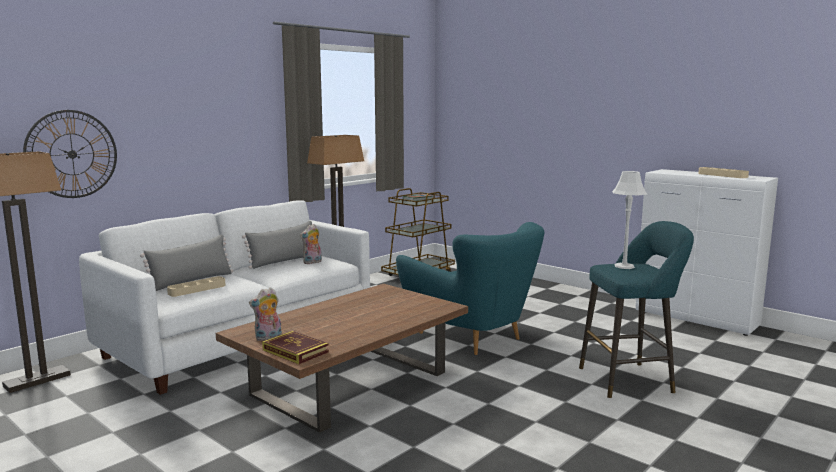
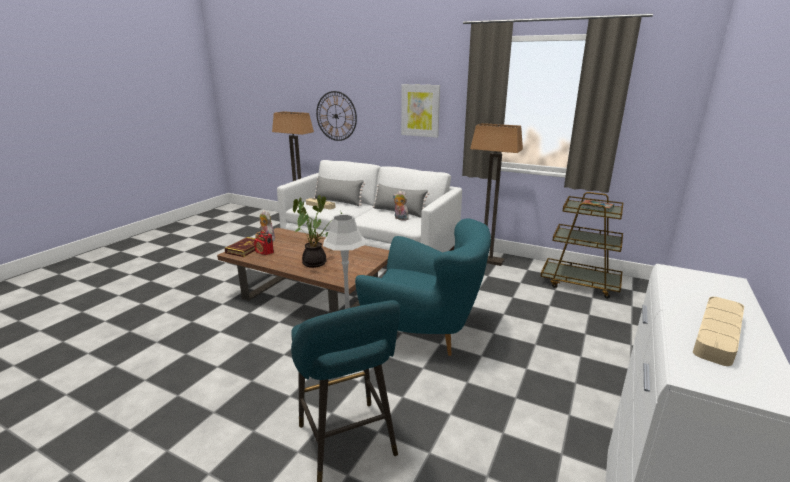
camera: 75 degrees right, 10 degrees up
(220, 130) = (420, 110): none -> picture
(324, 339) = (264, 252): none -> radio
(387, 315) = (317, 263): none -> potted plant
(471, 336) = (423, 332): turquoise armchair -> turquoise armchair turned 105 degrees counterclockwise

